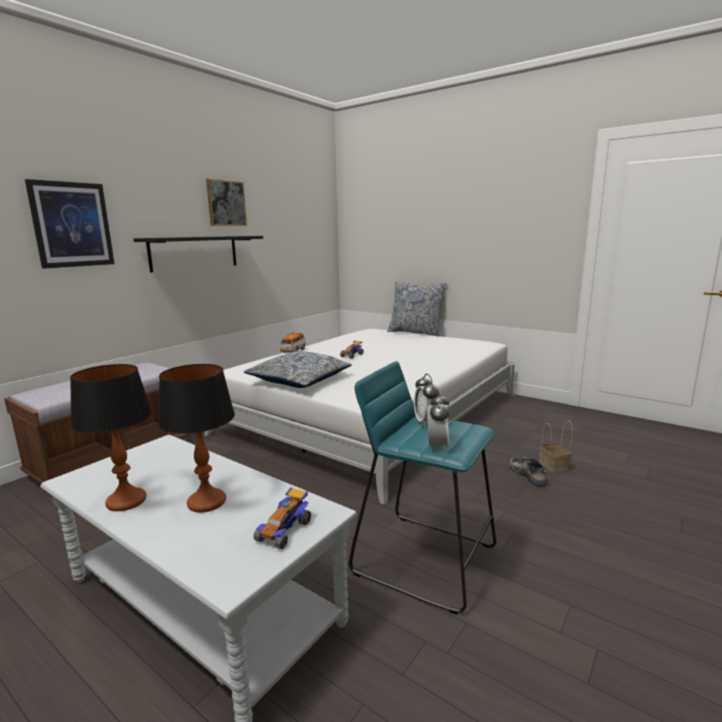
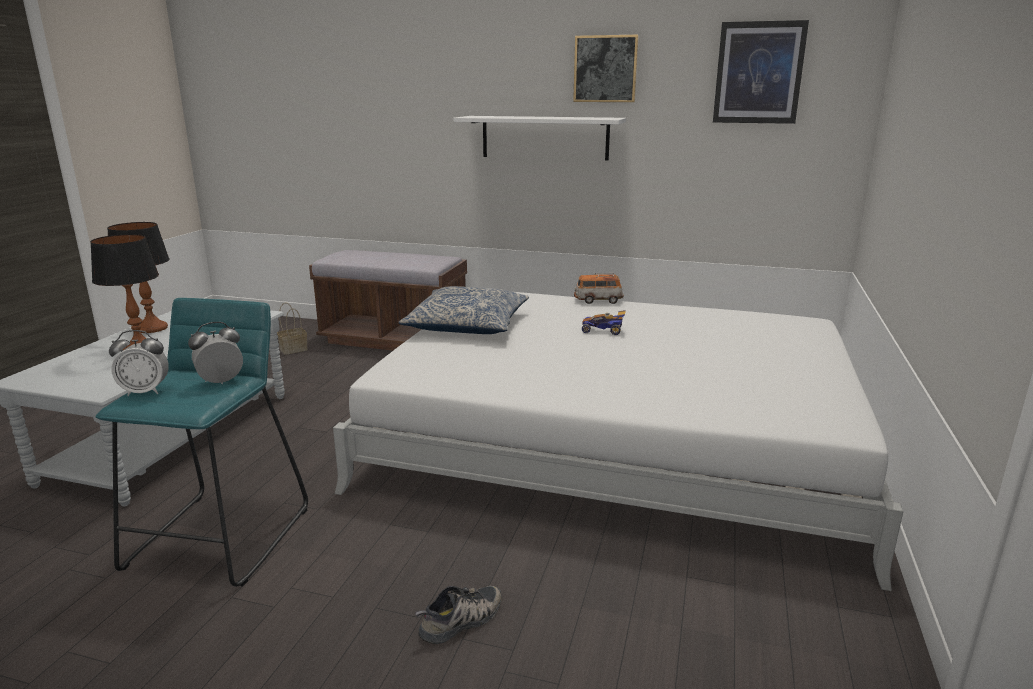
camera: 70 degrees right, 5 degrees up
(72, 225) = (410, 100): picture -> picture (758, 73)
(194, 252) = (545, 137): black shelf -> white shelf
(284, 530) = (81, 381): toy car -> none
(415, 332) = (846, 353): pillow -> none
(554, 466) = (513, 657): basket -> basket (293, 350)

